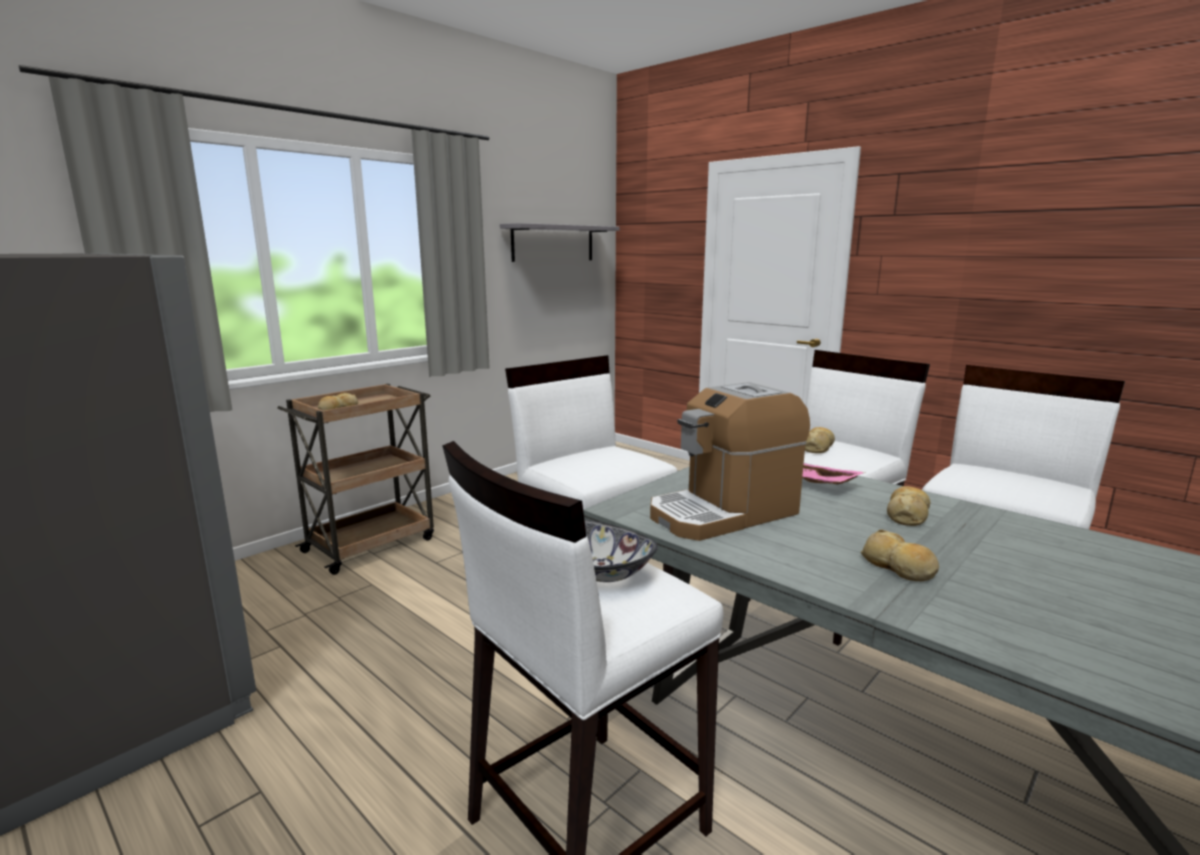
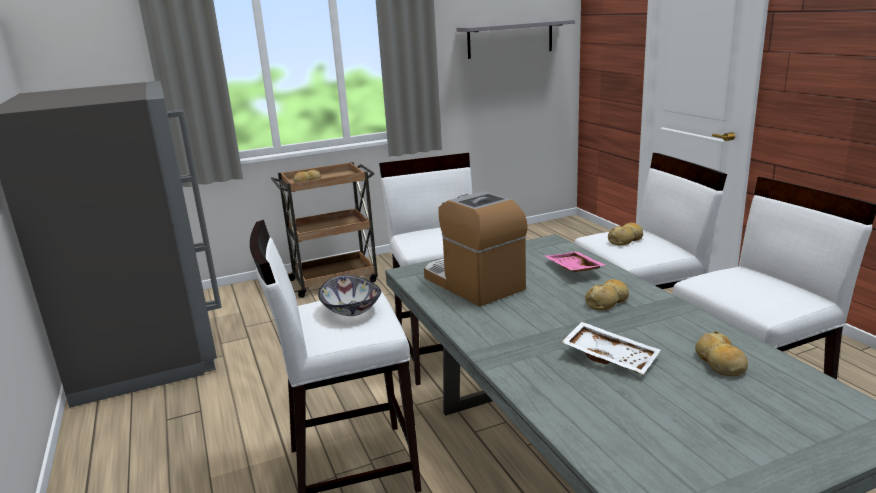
camera: 25 degrees right, 5 degrees up
(724, 513) = (473, 283): coffee machine -> coffee machine turned 60 degrees clockwise
(898, 567) = (539, 335): bread -> bread (720, 363)
(1016, 580) = (611, 356): none -> white tray

